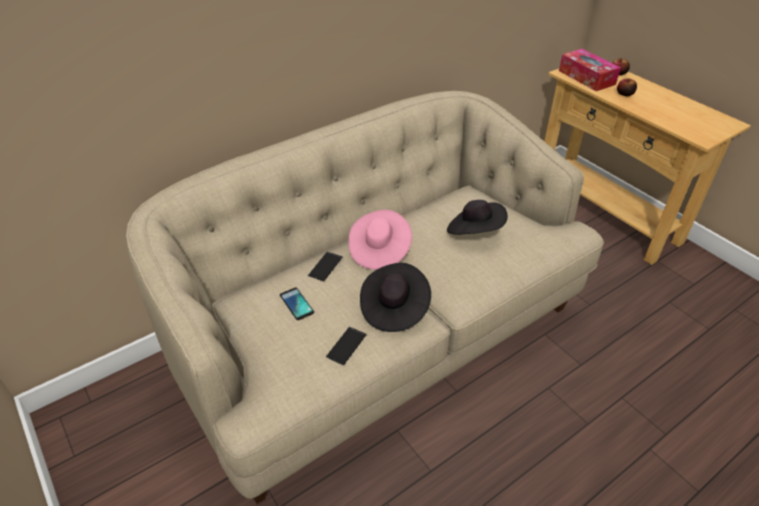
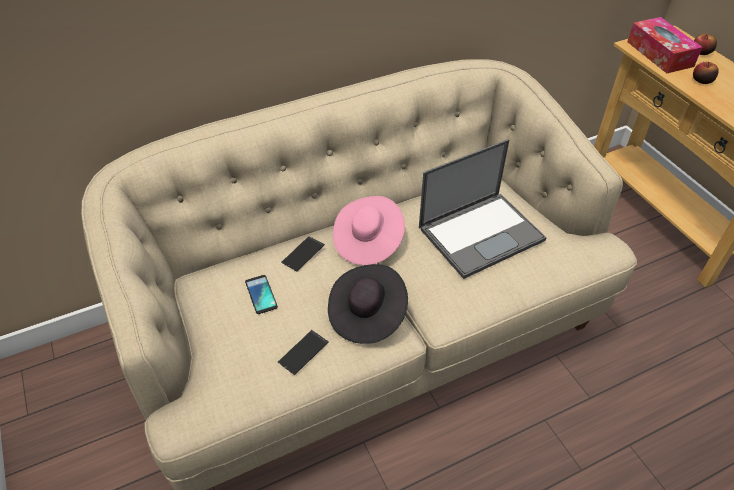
camera: 10 degrees right, 5 degrees up
(475, 231) = (482, 233): black hat -> laptop

